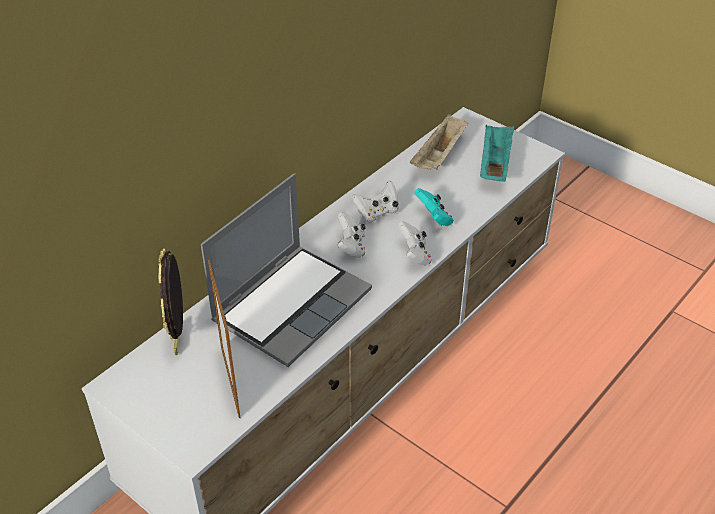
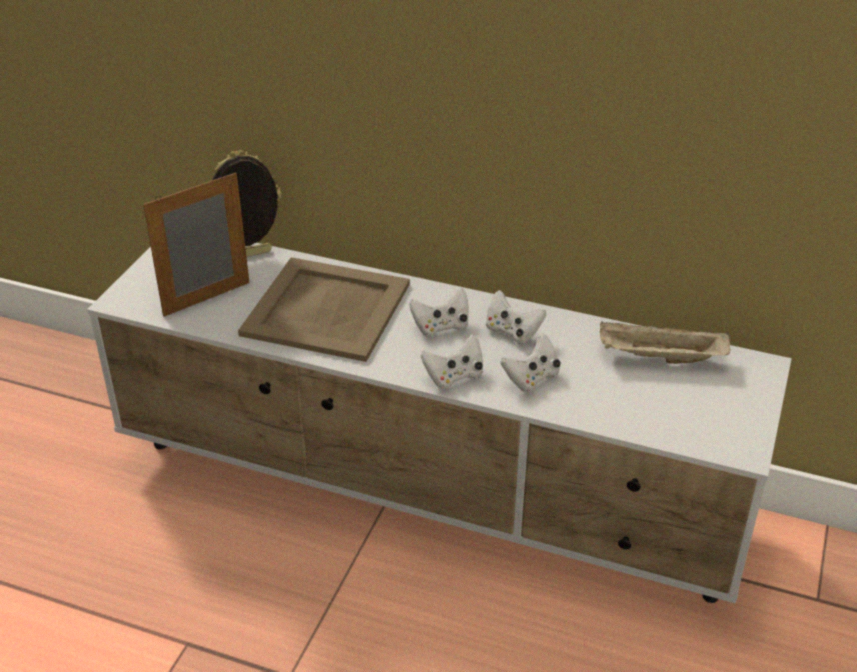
camera: 70 degrees right, 5 degrees down
(292, 304) = (328, 309): laptop -> beige tray
(434, 218) = (531, 378): turquoise game controller -> white game controller
(494, 164) = (682, 410): turquoise tray -> none

